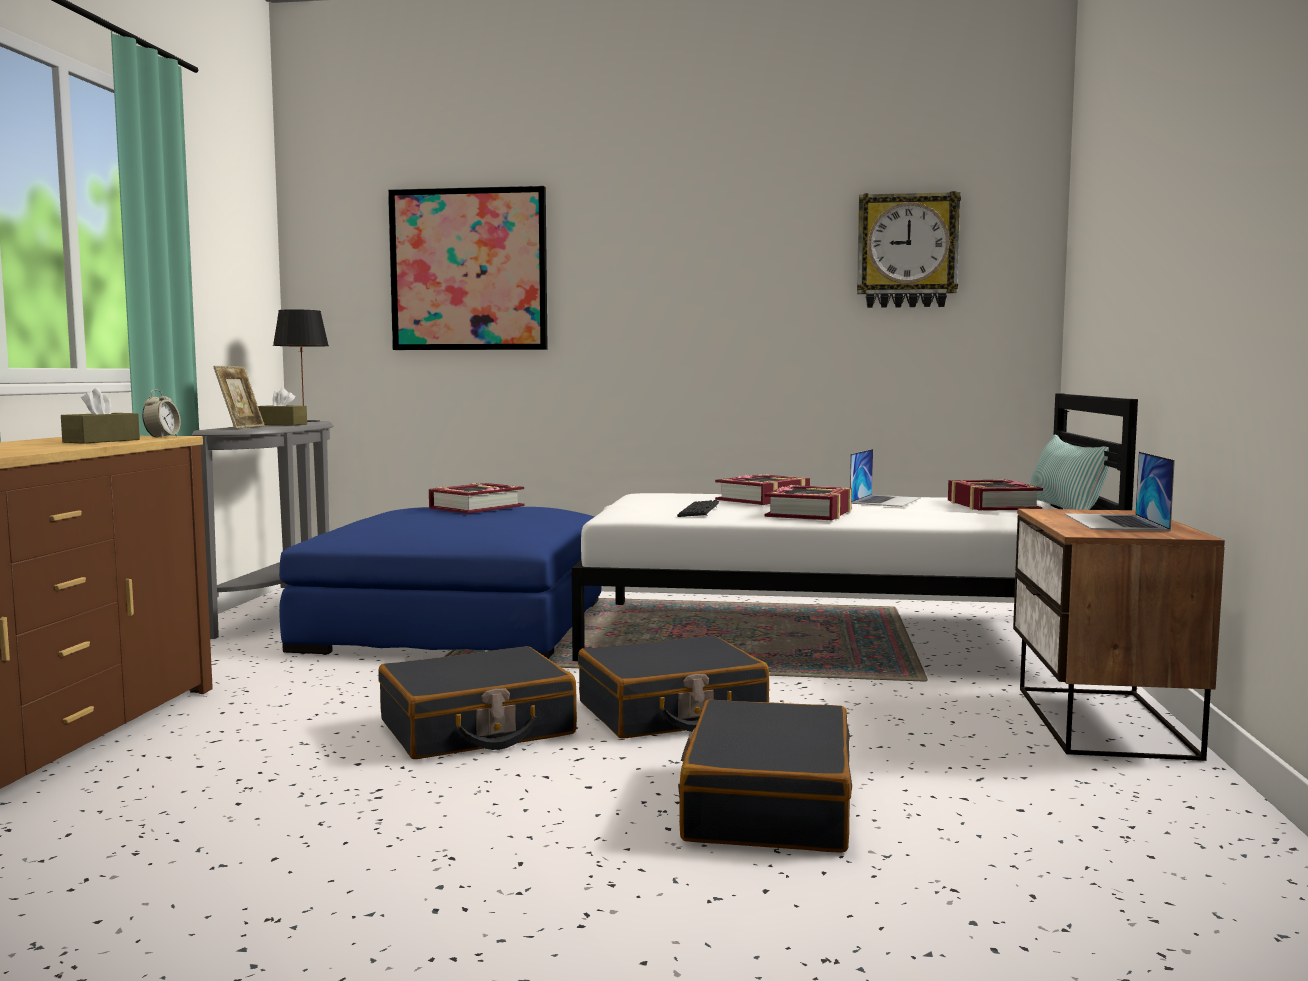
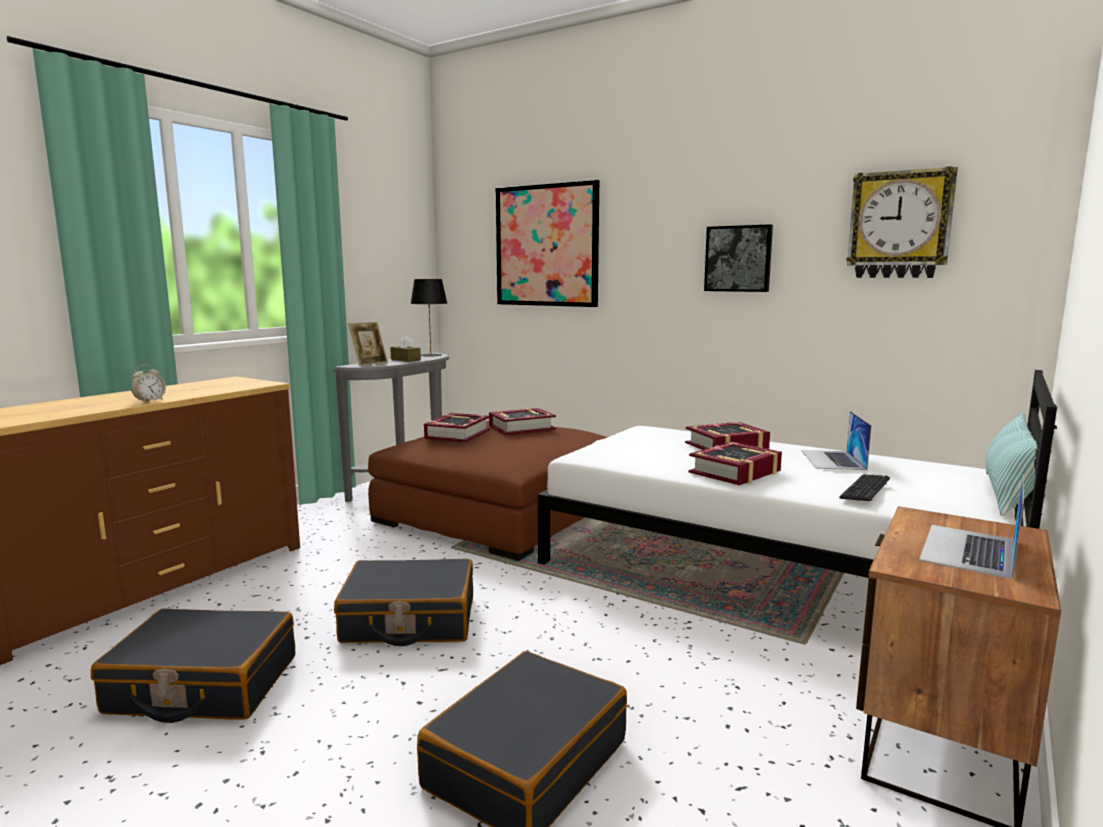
camera: 25 degrees right, 5 degrees up
(101, 441) = (212, 389): brown tissue box -> none
(162, 437) = (259, 384): alarm clock -> alarm clock (149, 401)
(459, 625) = (500, 512): blue ottoman -> brown ottoman
(671, 712) = (556, 634): black suitcase -> black suitcase (203, 685)
(699, 511) = (650, 457): keyboard -> keyboard (865, 489)
(732, 287) = (738, 258): none -> picture
(885, 500) = (833, 460): laptop -> laptop turned 135 degrees clockwise
(992, 505) = (932, 478): book -> book (457, 434)

